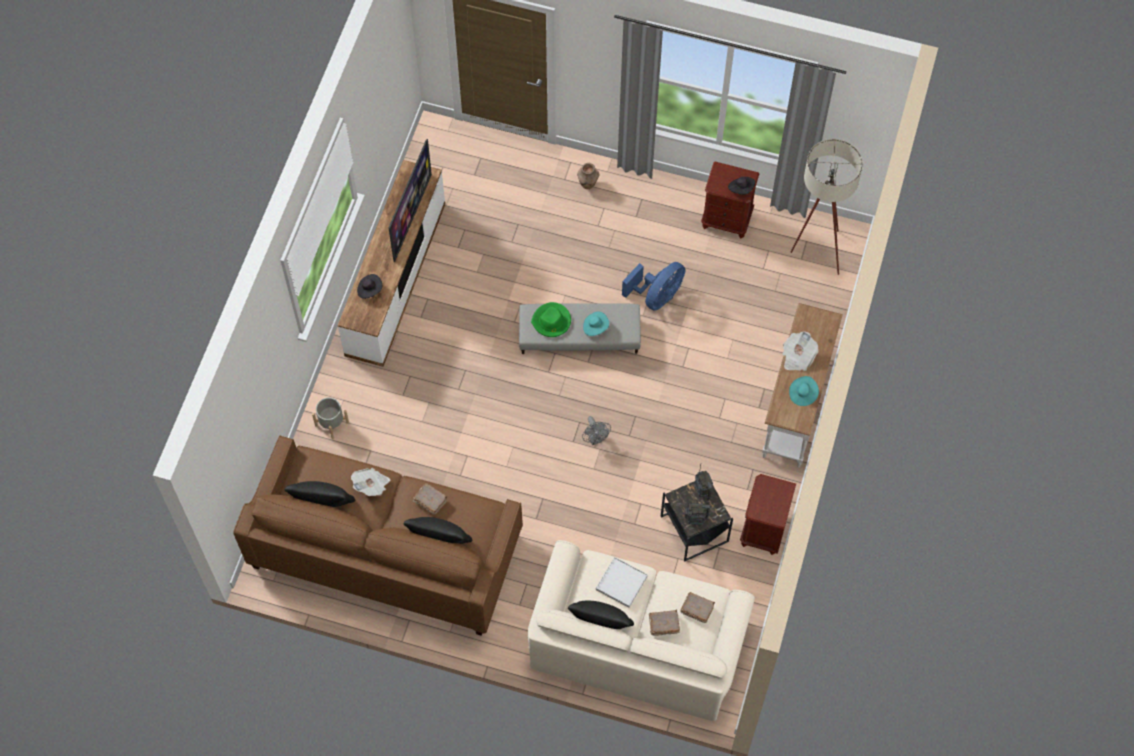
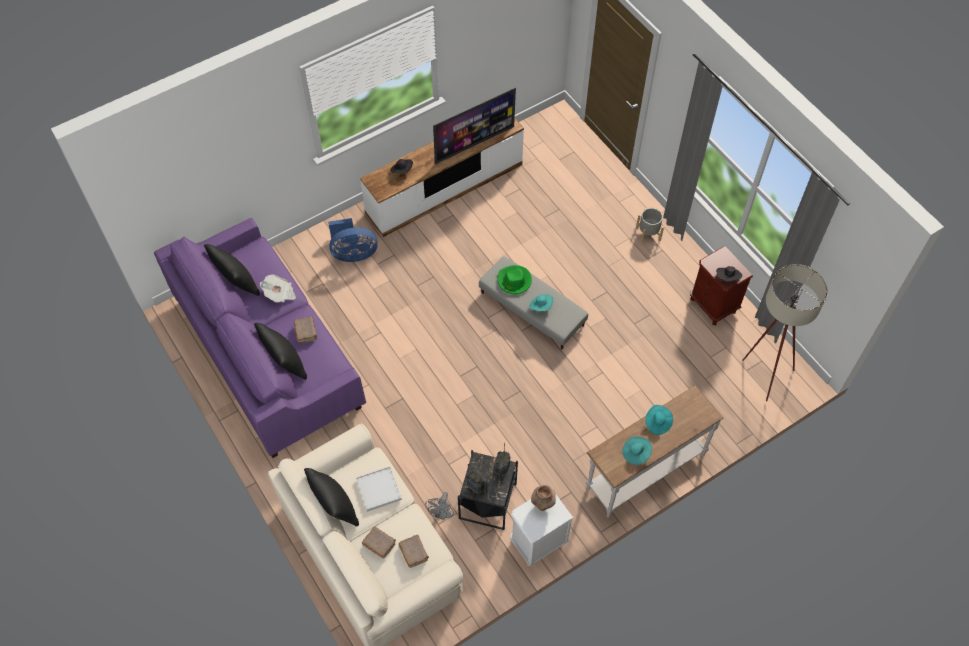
camera: 40 degrees right, 5 degrees down
(331, 423) = (316, 249): grey planter -> grey planter (648, 234)
(386, 551) = (269, 354): brown sofa -> purple sofa
(587, 184) = (632, 215): brown vase -> brown vase (542, 504)
(595, 439) = (477, 385): grey fan -> grey fan (441, 514)
(657, 296) = (612, 321): blue fan -> blue fan (353, 253)
(763, 530) = (538, 542): brown nightstand -> white nightstand
(797, 357) = (657, 423): newspaper -> turquoise hat

